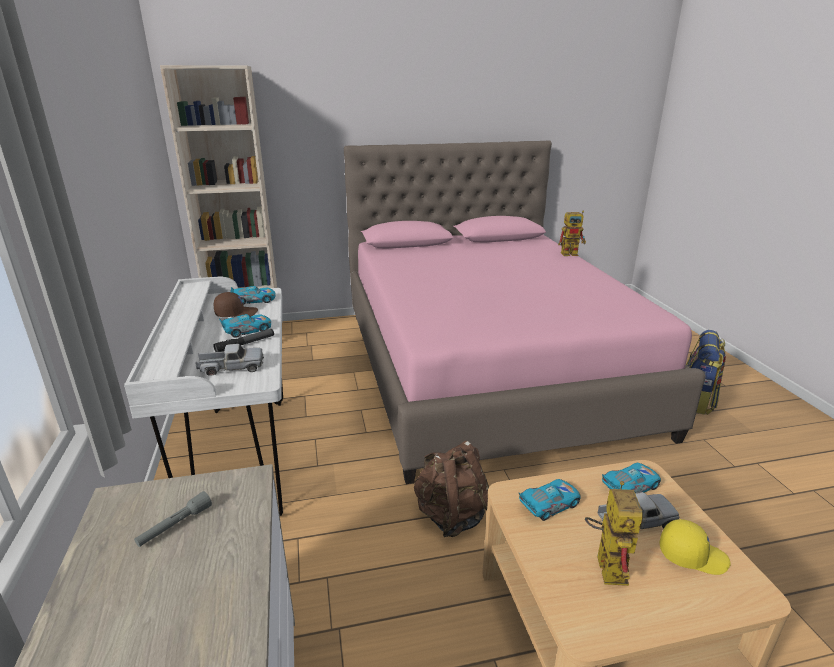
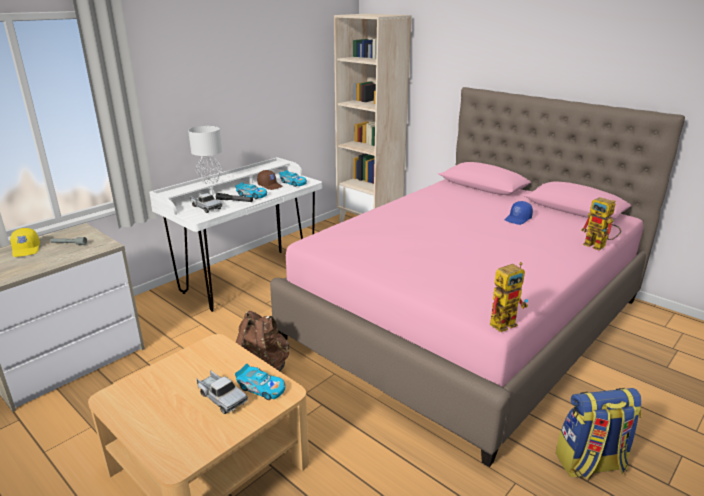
camera: 55 degrees right, 0 degrees up
(175, 334) = (210, 181): none -> grey table lamp
(494, 256) = (518, 219): none -> blue cap
(549, 504) = (214, 359): toy car -> none
(605, 563) = (170, 393): toy robot -> toy robot (505, 322)
(692, 555) = (200, 429): yellow cap -> yellow cap (26, 249)

